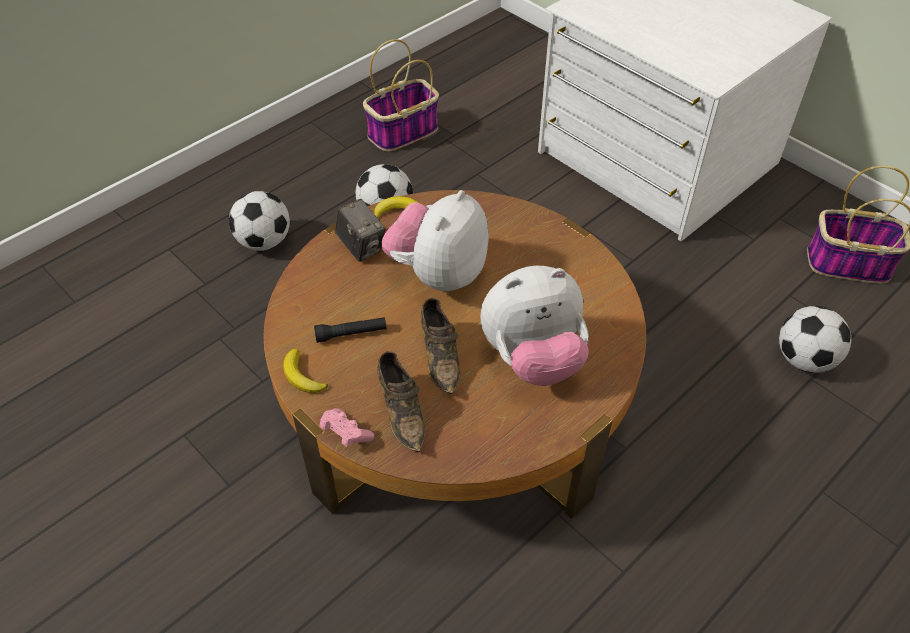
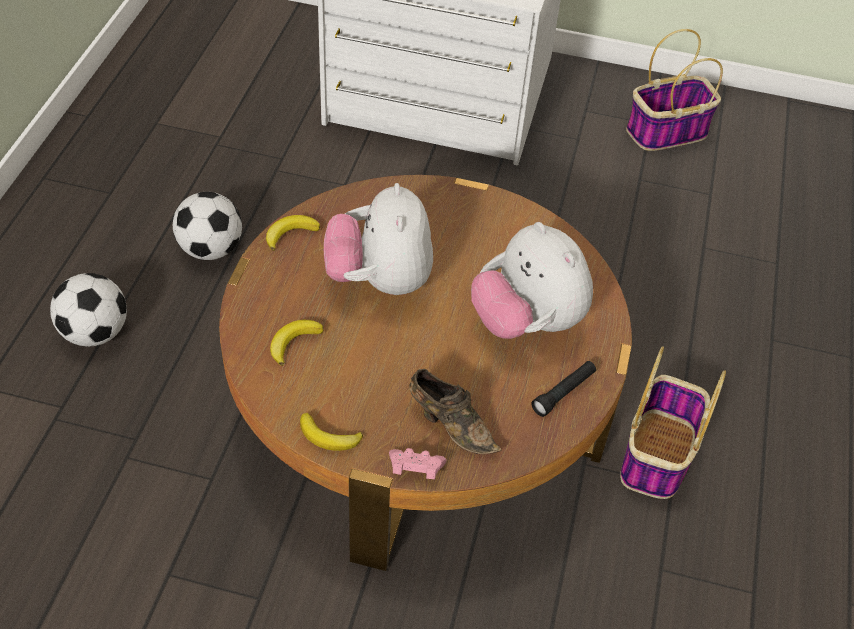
camera: 35 degrees left, 0 degrees up
(335, 293) = (293, 342): none -> banana
(351, 334) = (343, 374): black flashlight -> black flashlight (563, 393)
(361, 247) = (282, 285): camera -> none
(402, 133) = (162, 154): basket -> basket (657, 456)
(440, 357) = (445, 358): brown shoe -> none
(533, 358) = (526, 322): plush toy -> plush toy turned 105 degrees clockwise
(804, 359) = (688, 233): football -> none

